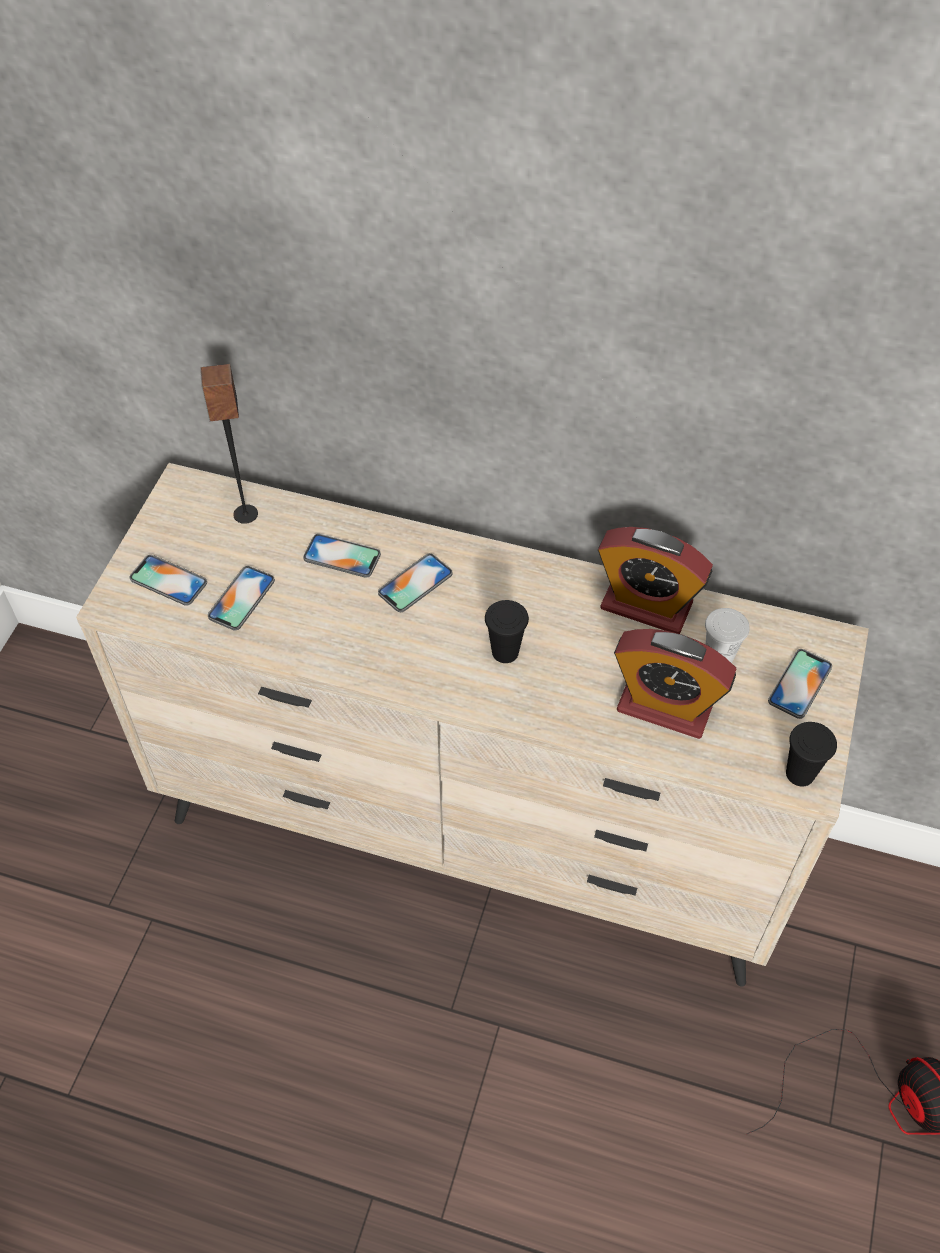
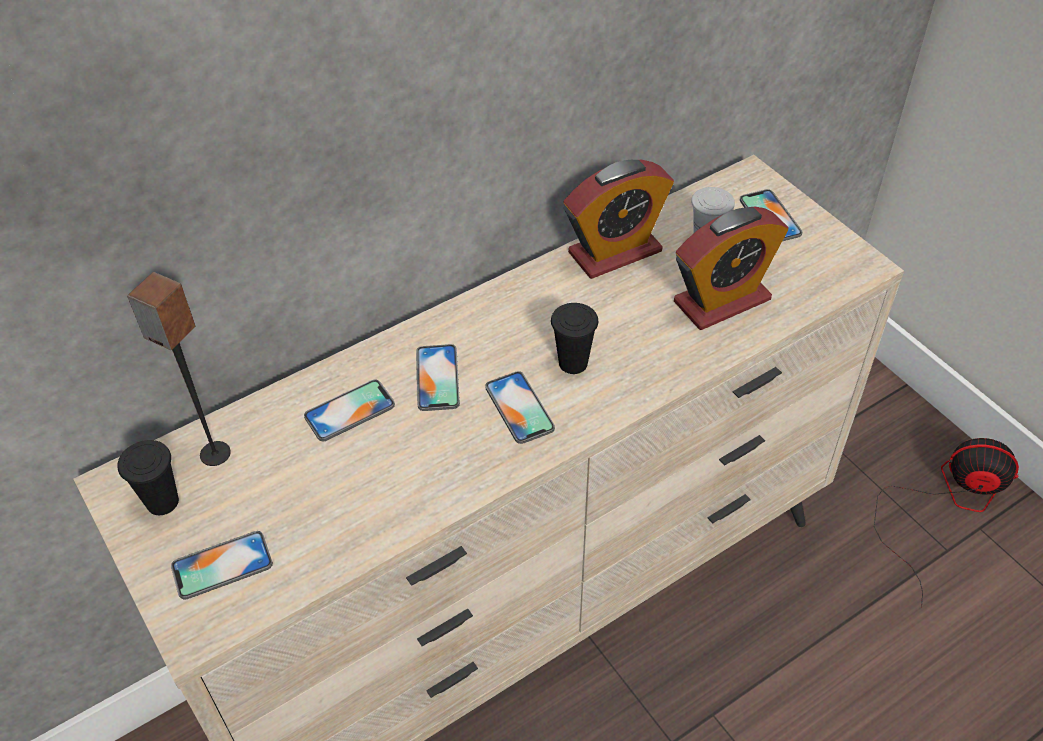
camera: 50 degrees left, 5 degrees down
(241, 598) = (312, 516): phone -> phone (519, 408)
(800, 773) = (850, 266): black cup -> black cup (162, 502)

